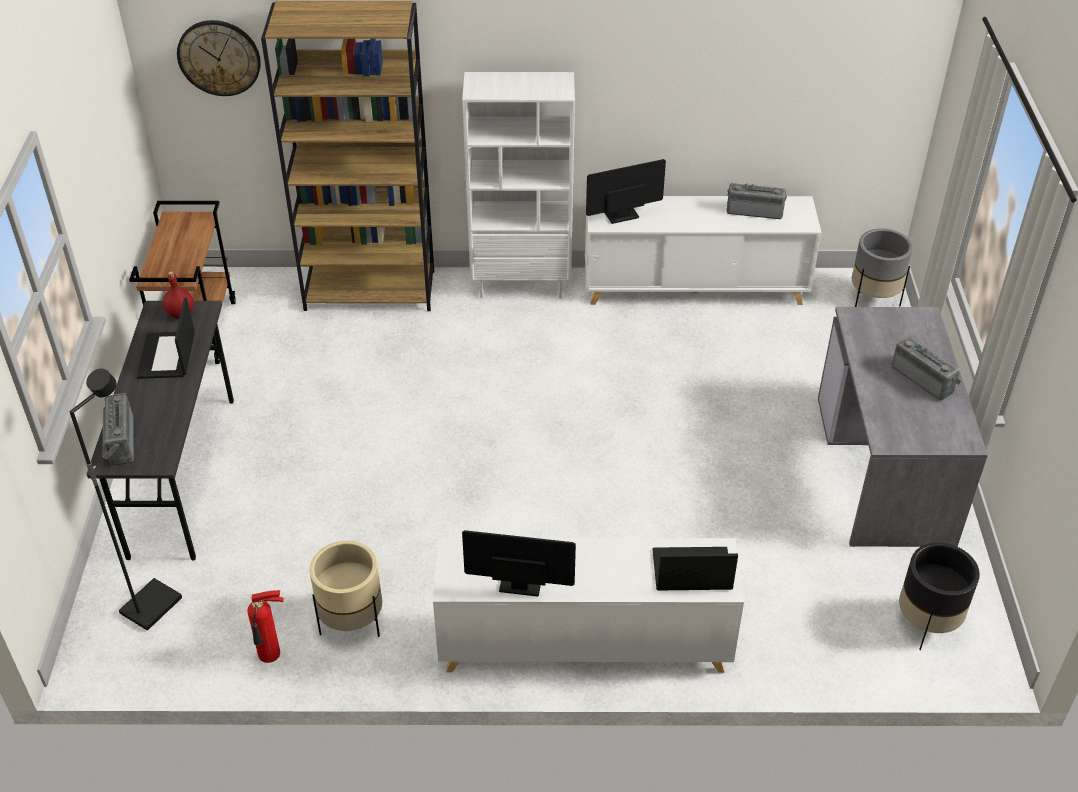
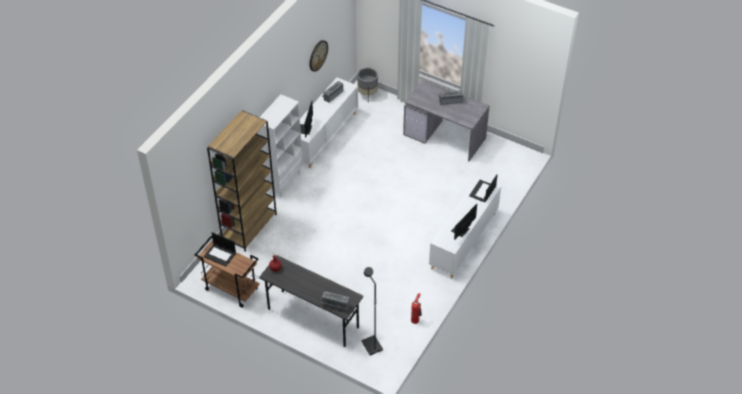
camera: 60 degrees left, 5 degrees up
(167, 356) = (298, 279): laptop -> laptop (220, 255)
(219, 57) = (190, 183): wall clock -> wall clock (318, 55)
(352, 621) = (416, 294): beige planter -> none
(926, 624) = (508, 161): black planter -> none

